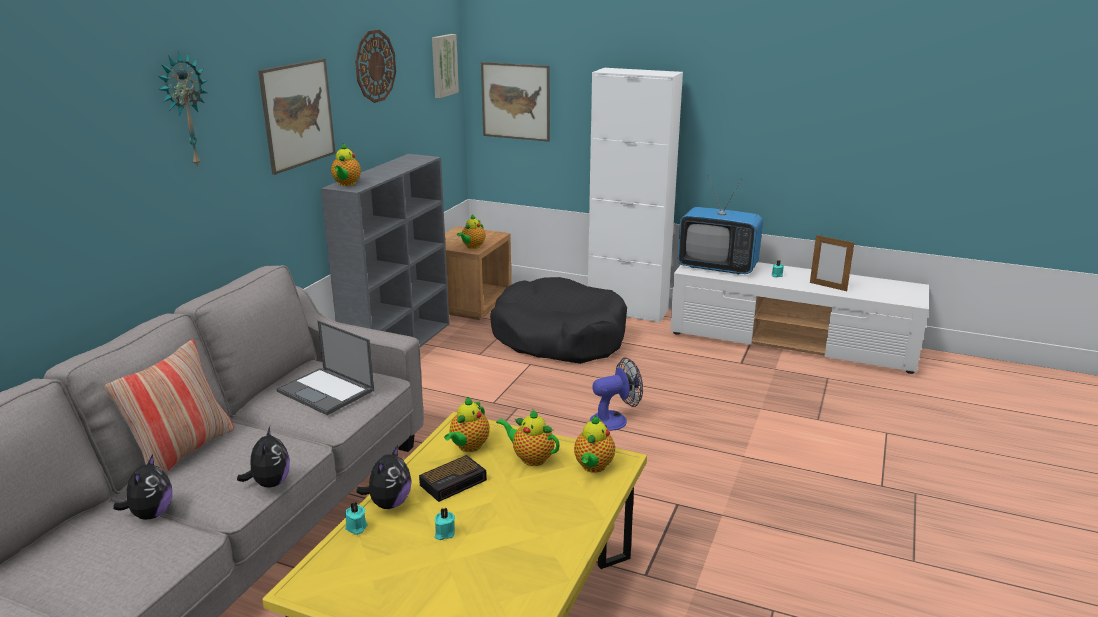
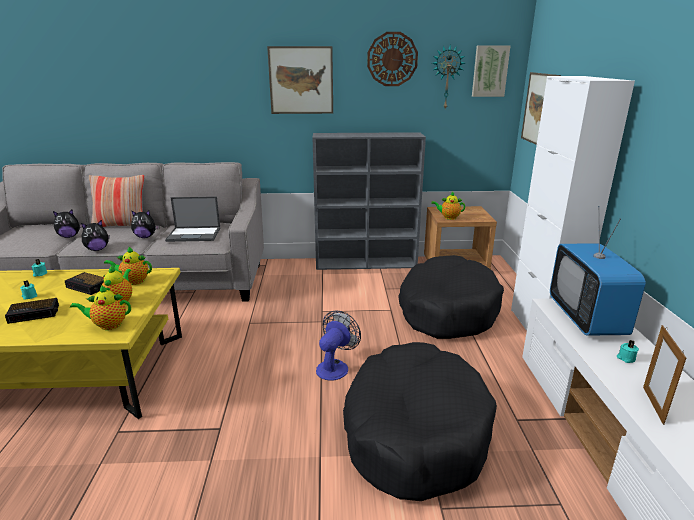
camera: 65 degrees right, 0 degrees up
(184, 110) = (205, 61): wall clock -> wall clock (446, 77)
(327, 391) = (194, 234): laptop -> laptop turned 105 degrees counterclockwise
(346, 184) = (327, 134): teapot -> none
(389, 503) = (65, 276): plush toy -> plush toy (145, 237)
(514, 524) = (35, 313): none -> alarm clock
(615, 419) = (335, 366): fan -> fan turned 105 degrees counterclockwise
(733, 406) = (414, 431): none -> black dog bed

